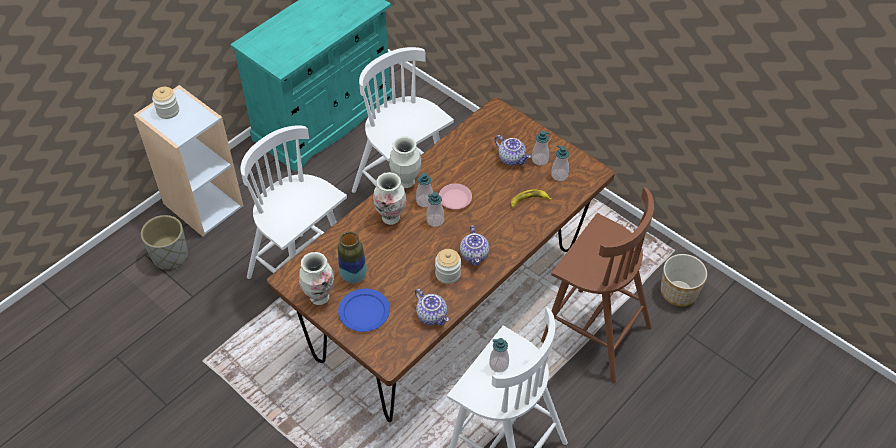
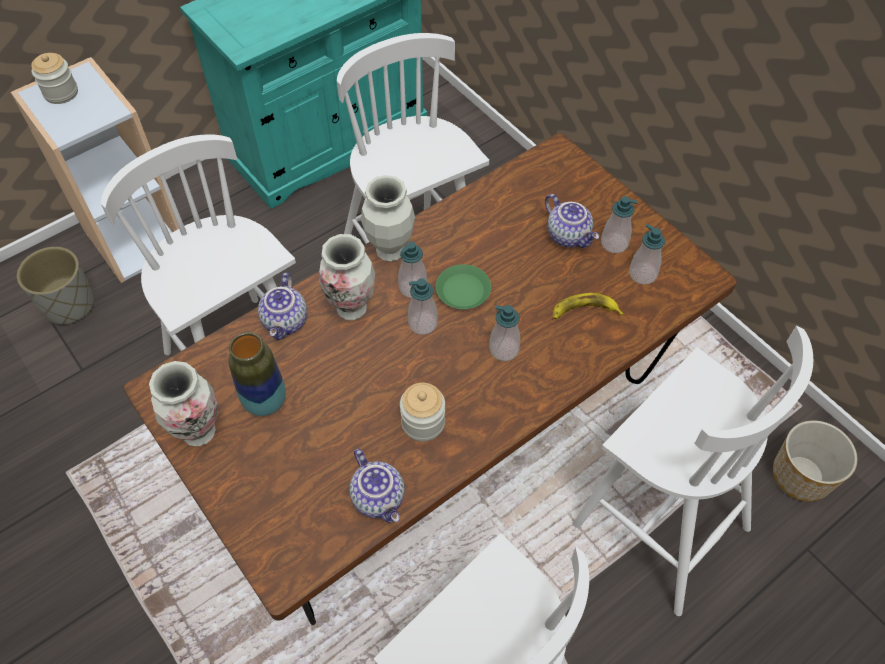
camera: 10 degrees right, 5 degrees up
(364, 311) = (265, 470): blue plate -> none
(455, 199) = (463, 290): pink plate -> green plate
(475, 255) = (476, 395): teapot -> teapot (286, 322)
(499, 364) = (478, 612): soap dispenser -> soap dispenser (504, 349)
(592, 332) = (656, 522): brown stool -> white stool

